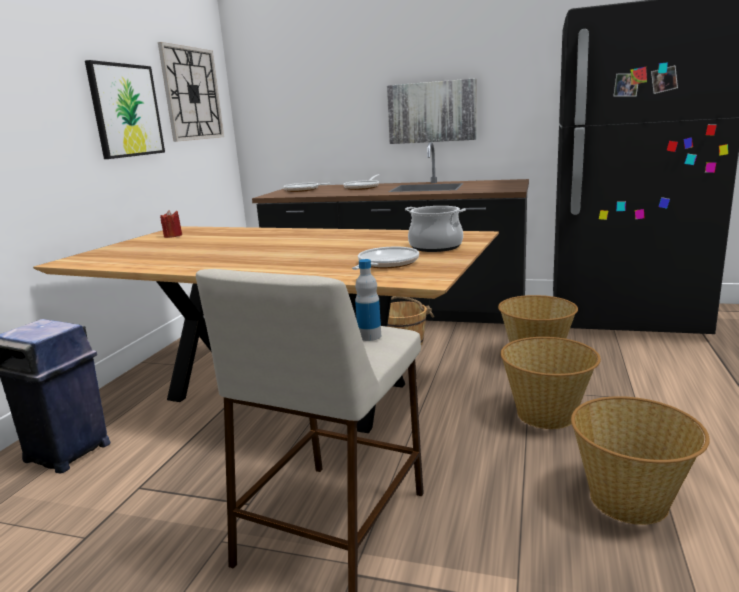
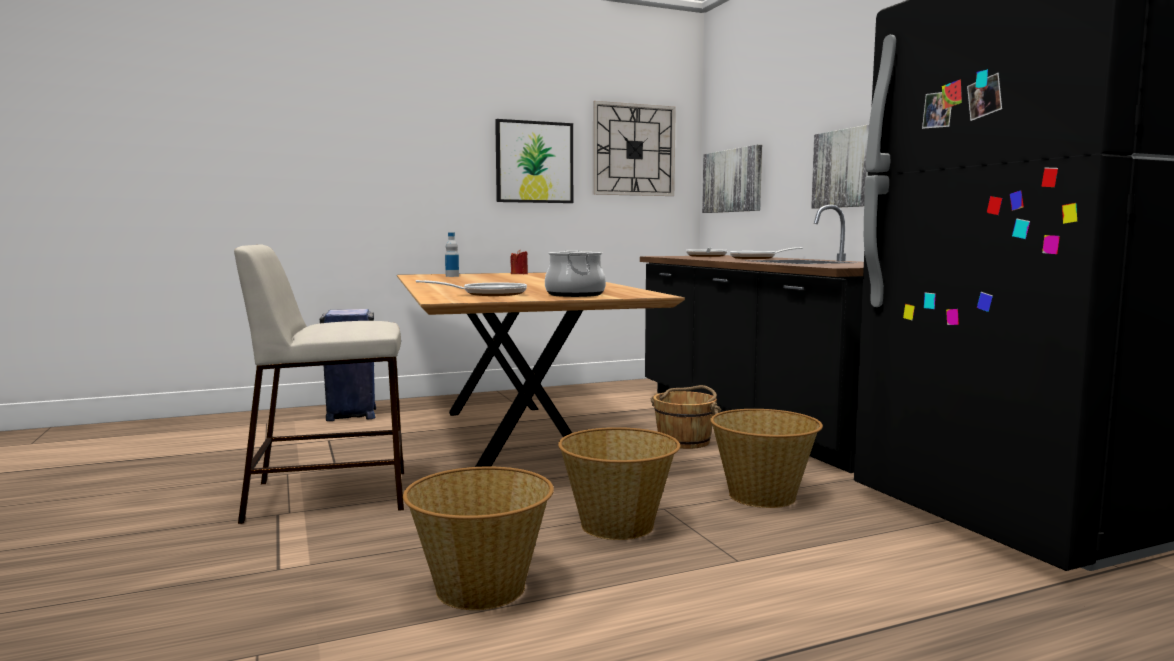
camera: 50 degrees right, 10 degrees down
(282, 121) = (733, 181): none -> picture
(369, 336) = (353, 327): bottle -> bottle (452, 276)

